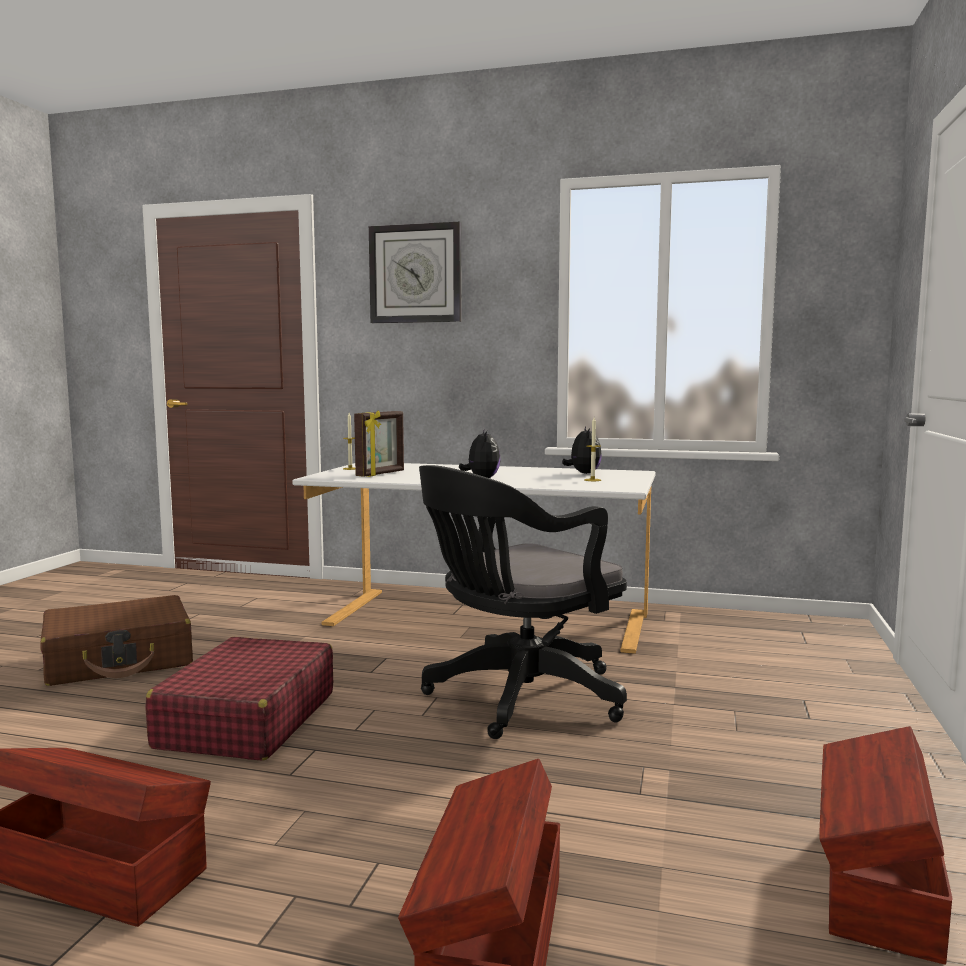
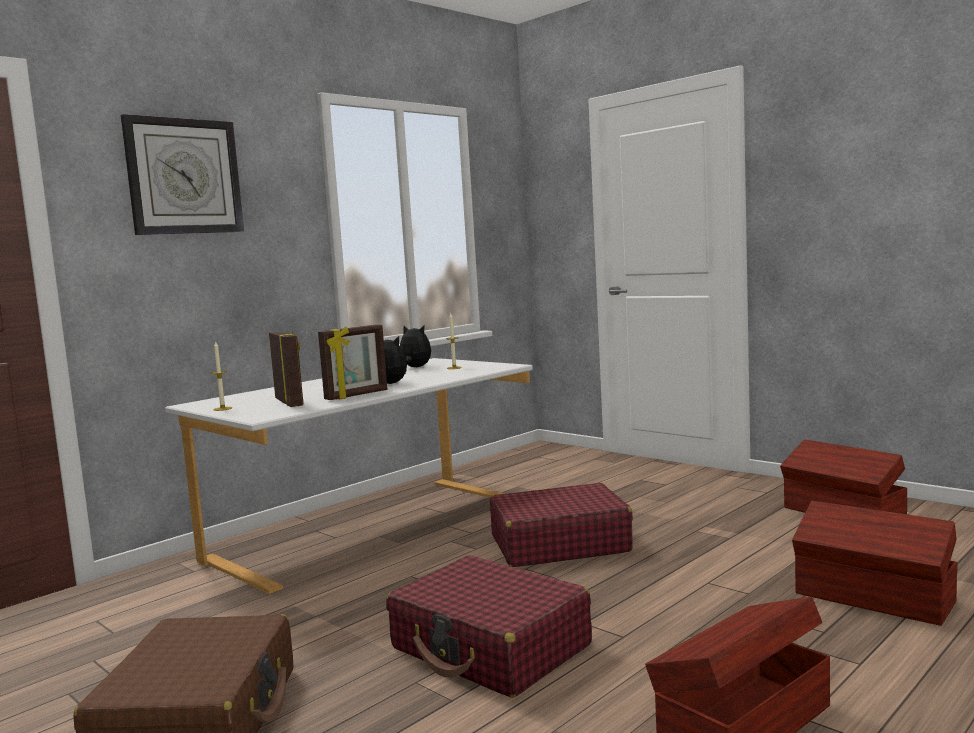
camera: 60 degrees left, 0 degrees up
(419, 479) = (357, 395): none -> picture frame
(517, 698) = (559, 544): black office chair -> red suitcase

